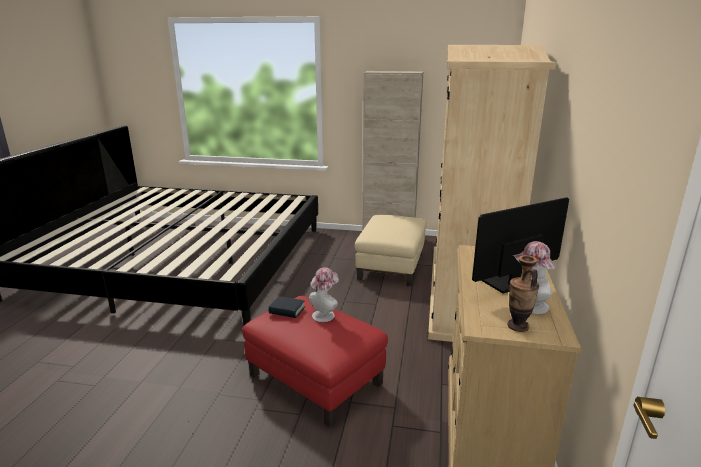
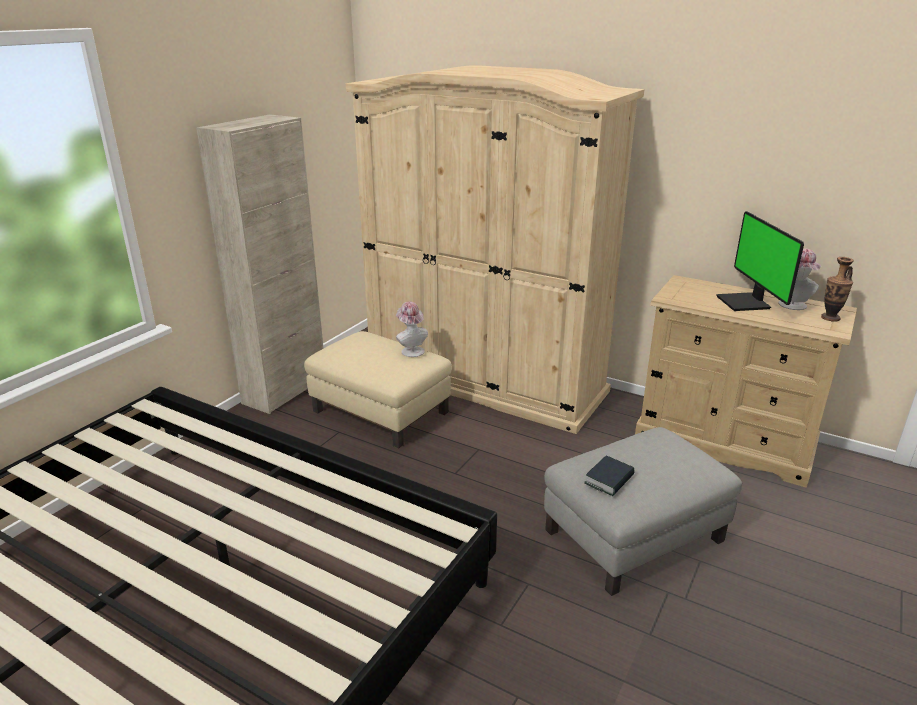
camera: 70 degrees left, 5 degrees up
(314, 379) = (634, 536): red ottoman -> grey ottoman
(325, 314) = (628, 452): hat -> hat (411, 350)

